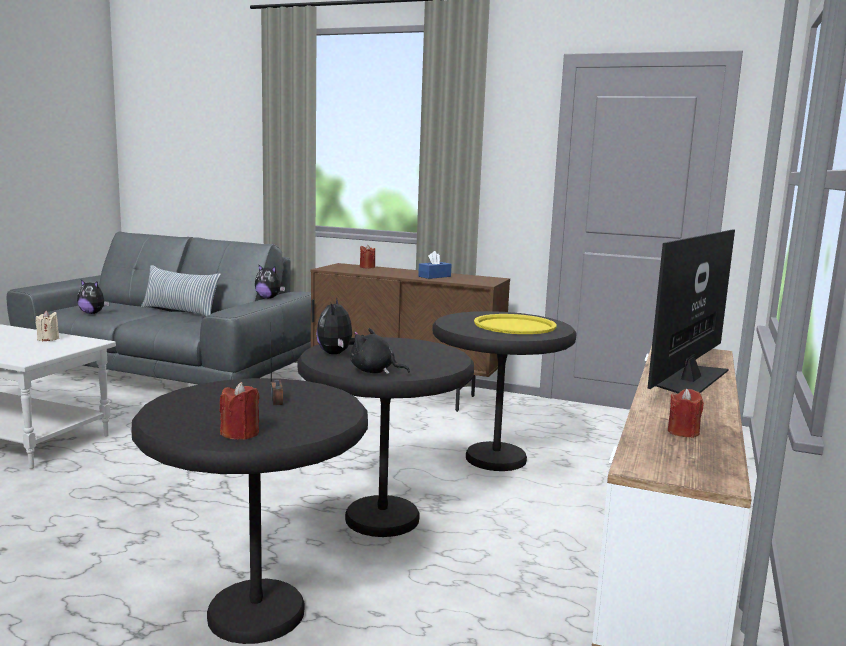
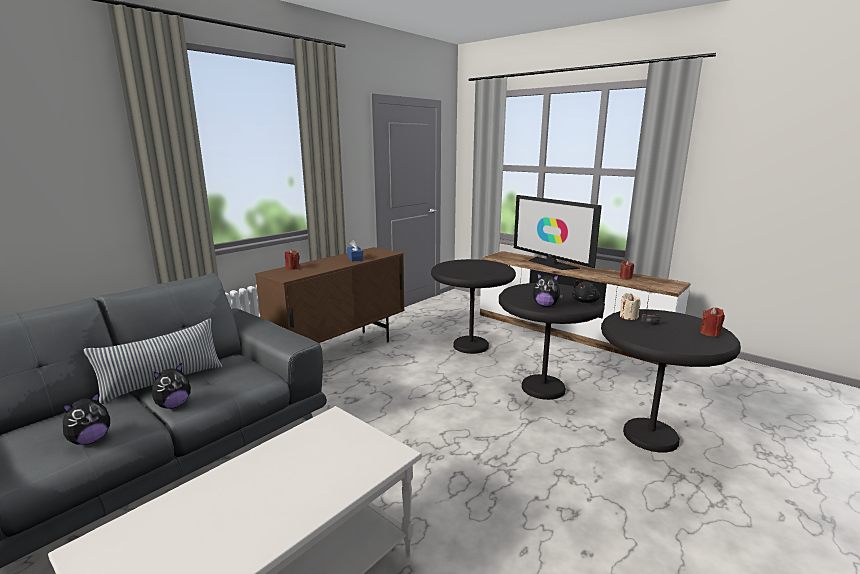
camera: 70 degrees left, 5 degrees up
(48, 339) = (298, 447): beige candle -> beige candle (628, 317)
(268, 298) = (247, 324): plush toy -> plush toy (173, 405)
(514, 326) = (478, 267): yellow tray -> none

